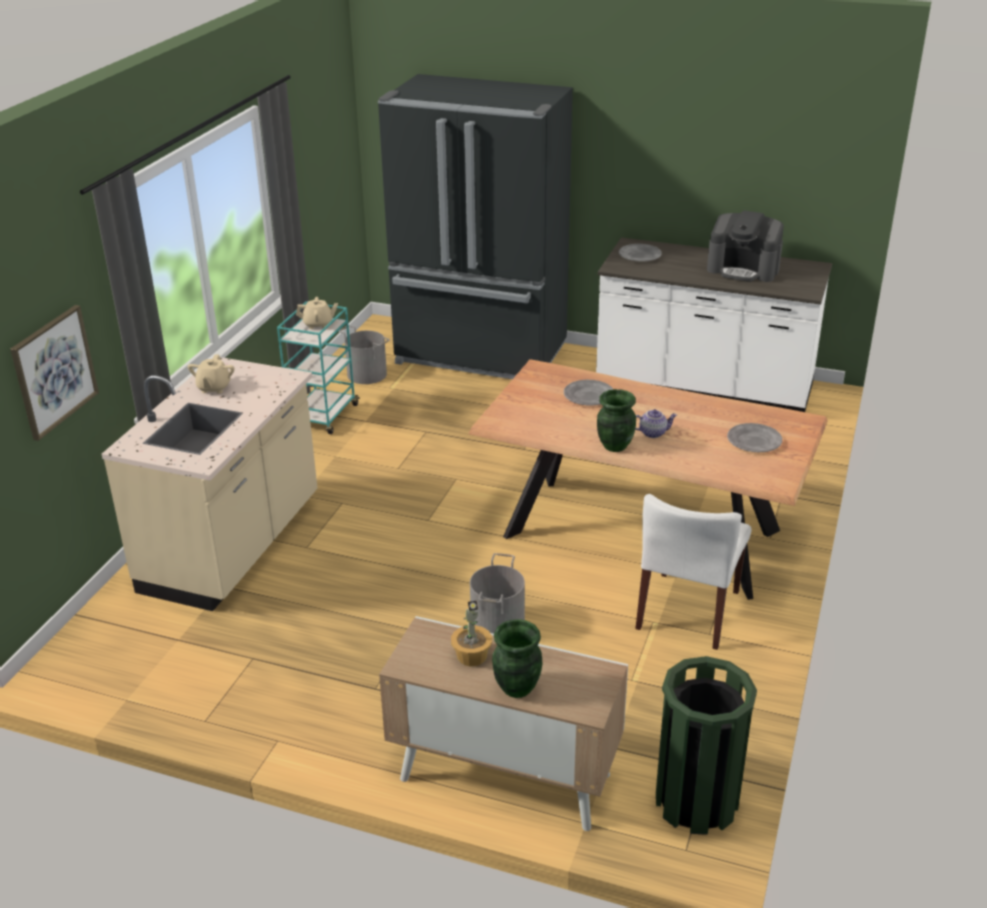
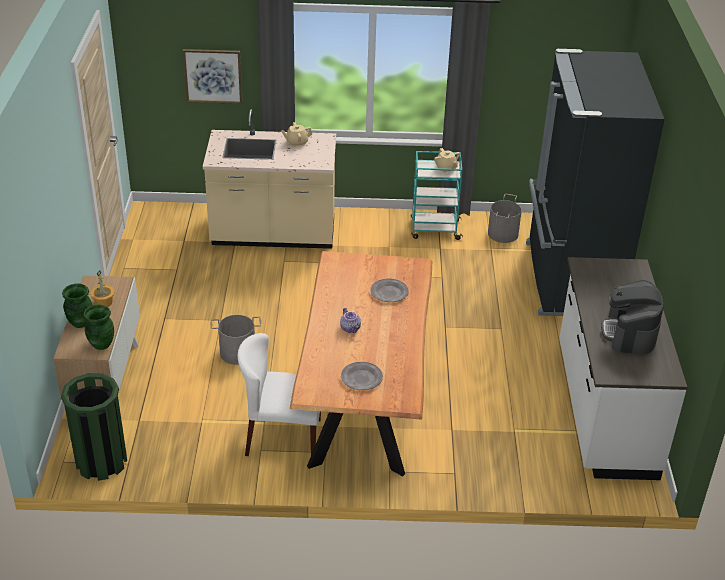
camera: 70 degrees right, 5 degrees up
(614, 446) = (325, 313): green vase -> green vase (101, 344)
(640, 255) = (615, 274): grey plate -> none

